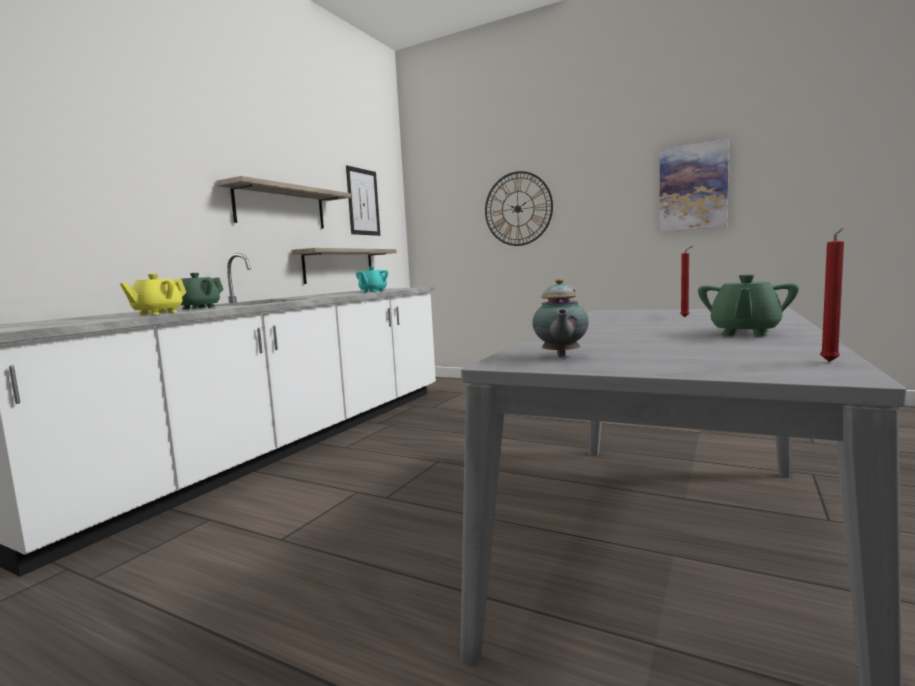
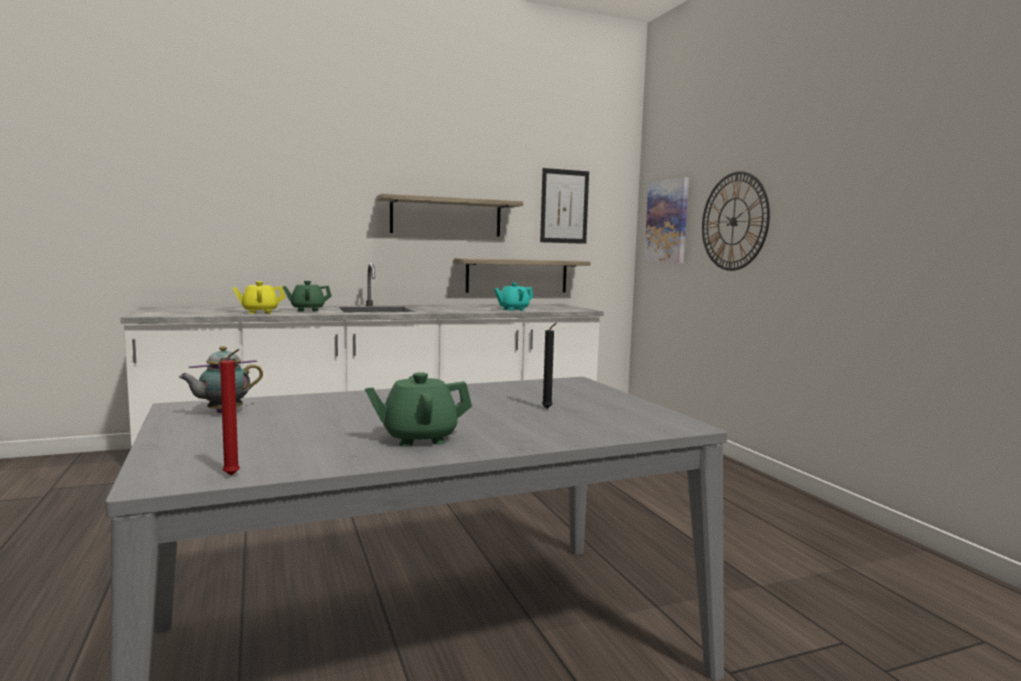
camera: 40 degrees right, 0 degrees up
(686, 317) = (548, 409): red candle -> black candle
(693, 187) = (946, 208): picture -> picture (667, 221)

